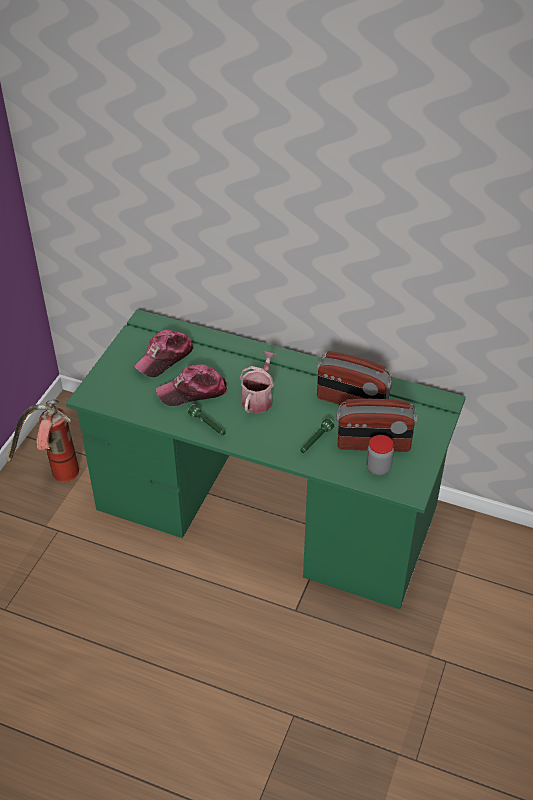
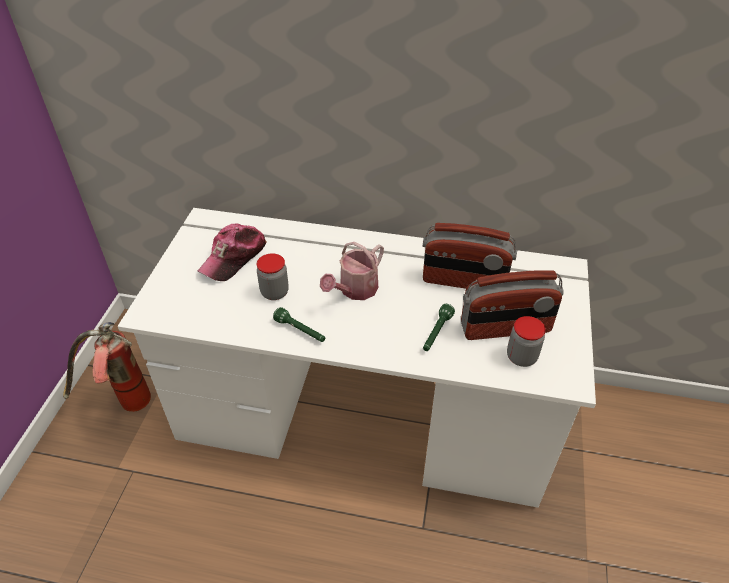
camera: 10 degrees left, 0 degrees up
(193, 391) = (274, 292): cap -> jar
(258, 398) = (355, 290): watering can -> watering can turned 150 degrees counterclockwise
(266, 510) = (364, 411): green desk -> white desk

